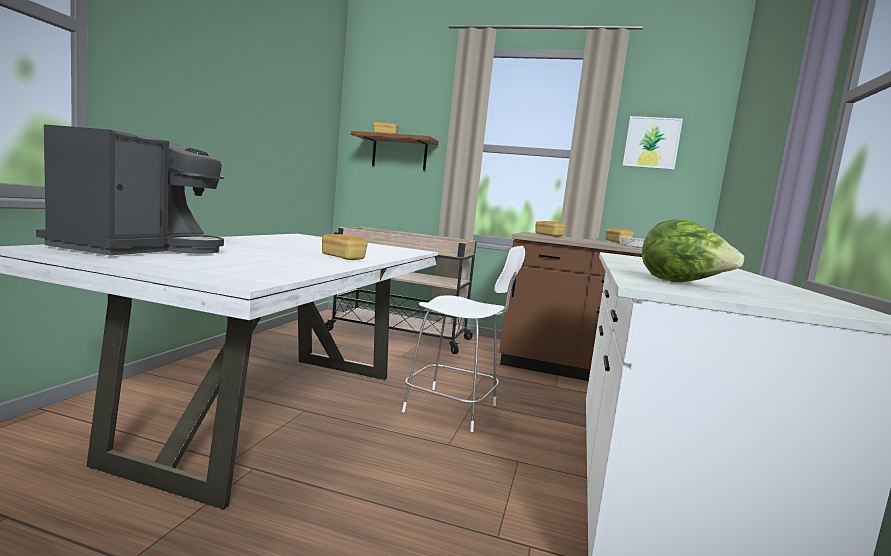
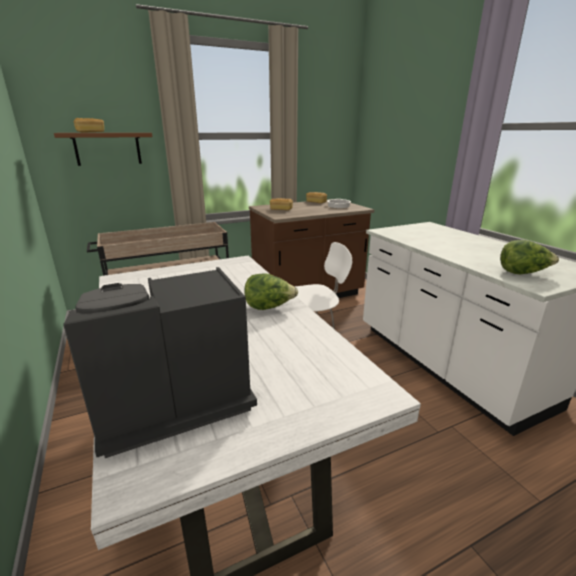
camera: 40 degrees left, 15 degrees up
(141, 248) = (169, 402): coffee machine -> coffee machine turned 90 degrees counterclockwise
(343, 258) = (269, 307): bread -> lettuce
(651, 143) = (317, 122): picture -> none

